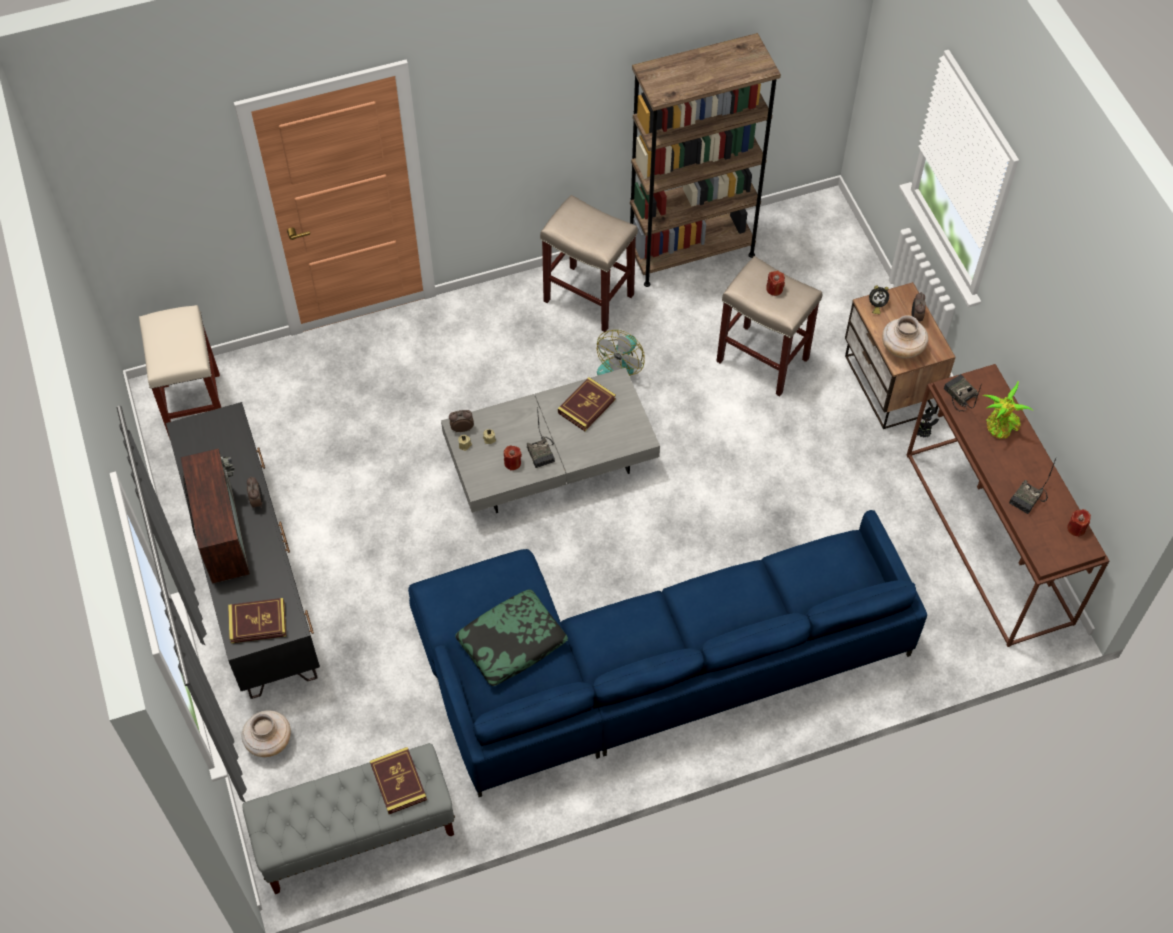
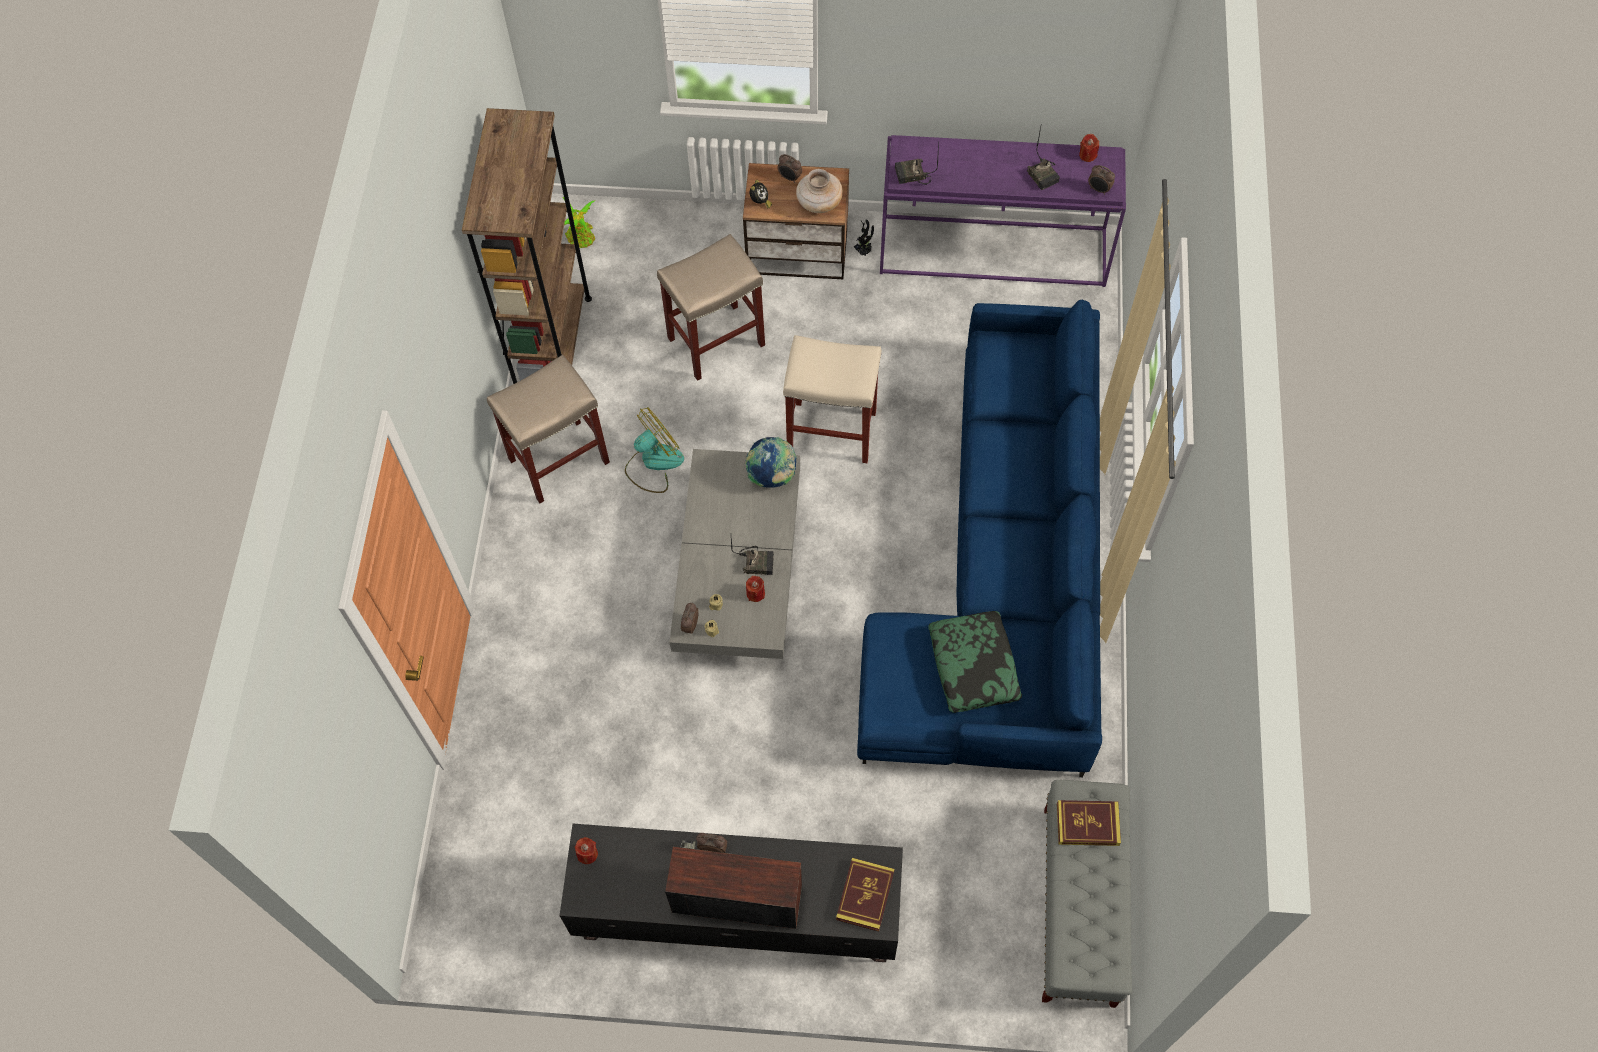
camera: 65 degrees left, 5 degrees up
(196, 409) = (489, 905): beige stool -> beige stool (833, 431)
(269, 741) = (943, 959): beige vase -> none
(586, 406) = (721, 501): book -> none
(621, 362) = (653, 463): fan -> fan turned 90 degrees counterclockwise
(629, 433) = (772, 476): none -> globe
(774, 289) = (708, 269): red candle -> red candle (587, 854)
(990, 538) = (994, 250): brown console table -> purple console table
(1000, 427) = (960, 161): potted plant -> potted plant (581, 238)
(1041, 551) = (1099, 189): none -> alarm clock

